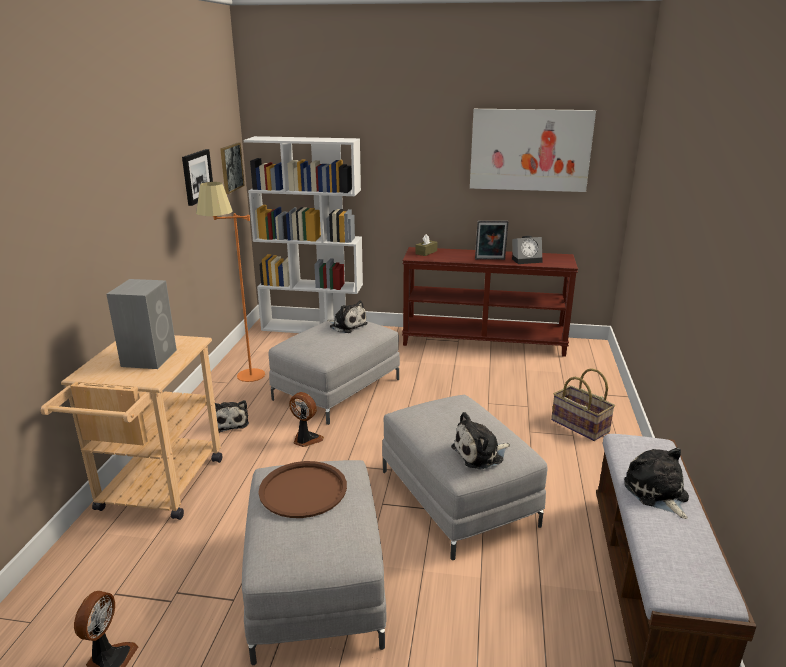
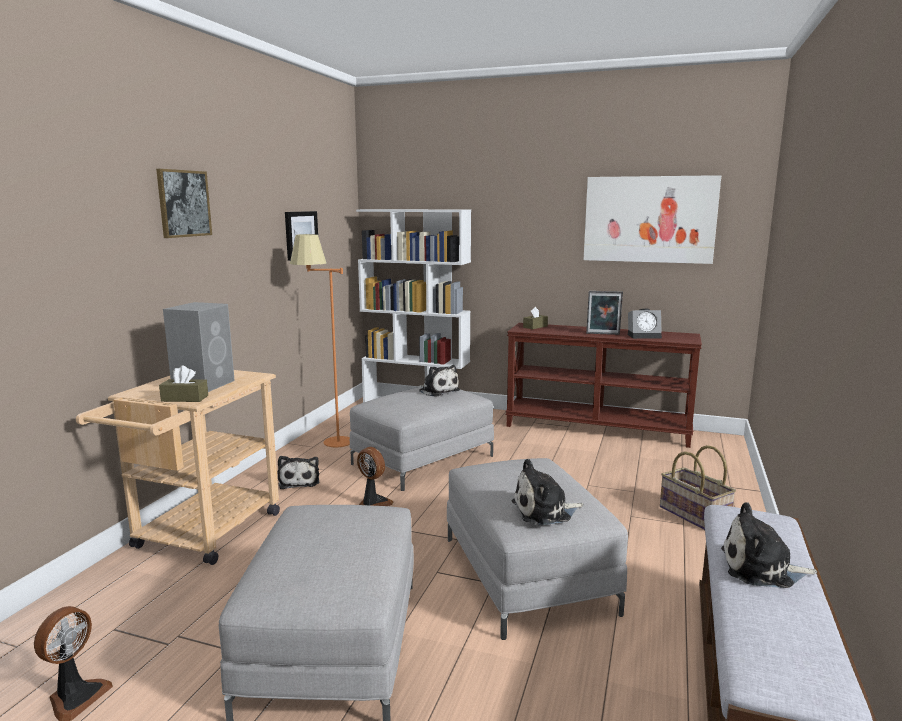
camera: 10 degrees right, 10 degrees down
(141, 379) = (185, 398): none -> brown tissue box
(231, 167) = (343, 236): picture -> picture (184, 203)
(303, 490) = (326, 526): brown tray -> none
(657, 493) = (761, 569): plush toy -> plush toy turned 75 degrees counterclockwise

